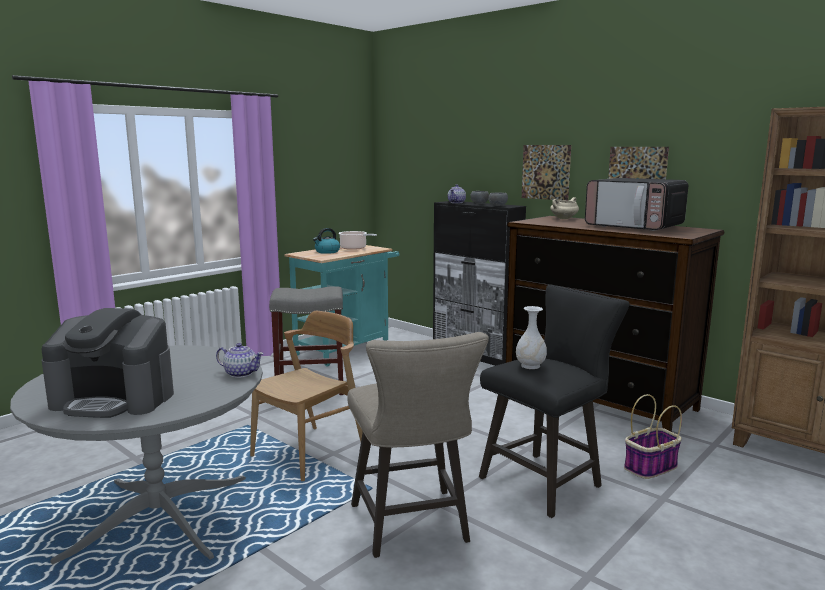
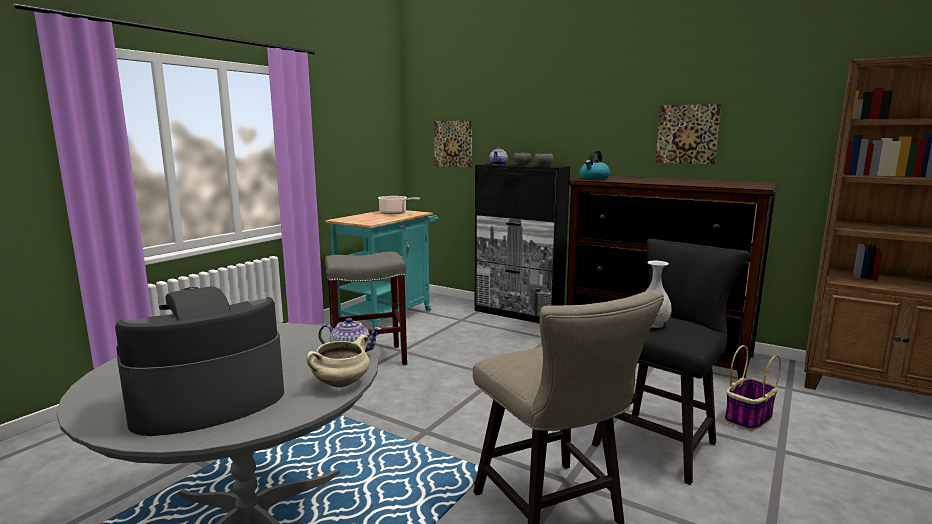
camera: 10 degrees left, 0 degrees up
(114, 399) = (206, 400): coffee machine -> coffee machine turned 150 degrees clockwise
(309, 452) = (399, 433): brown chair -> none
(327, 252) = (369, 217): kettle -> kettle (594, 179)
(545, 172) = (590, 132): picture -> picture (452, 144)
(563, 219) = (616, 177): beige cooking pot -> beige cooking pot (341, 384)
(634, 226) = (696, 181): microwave -> none

